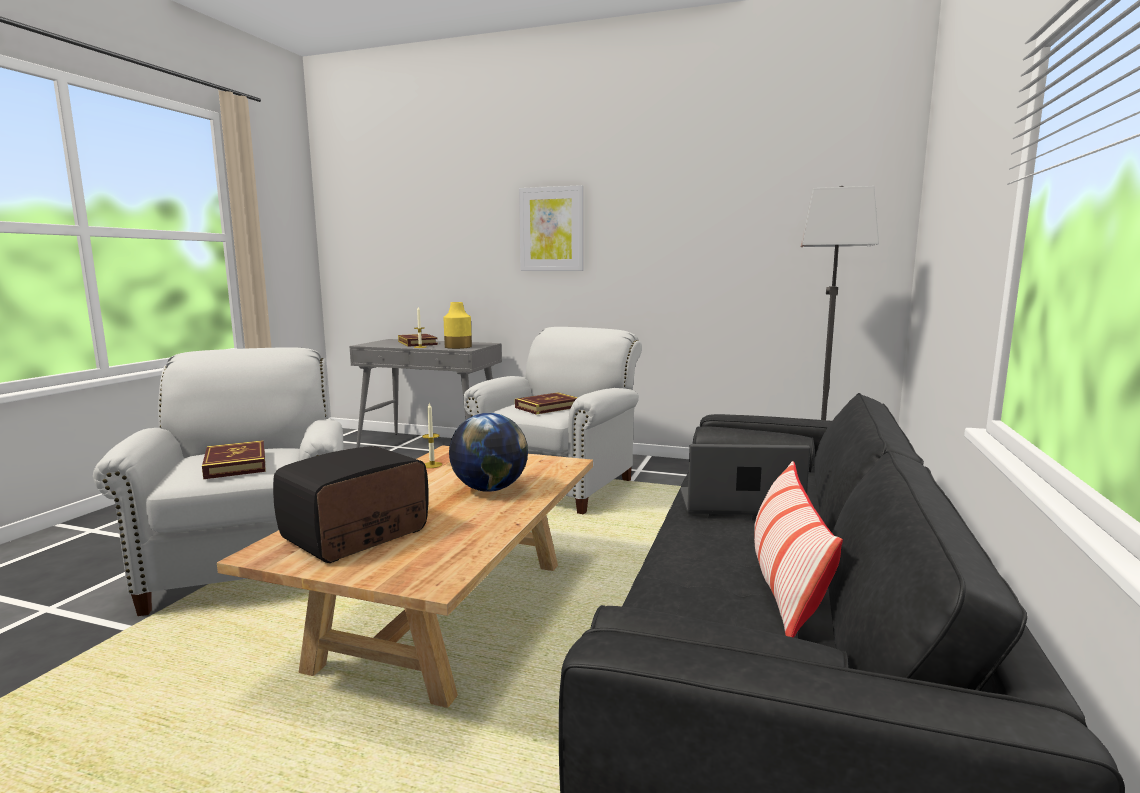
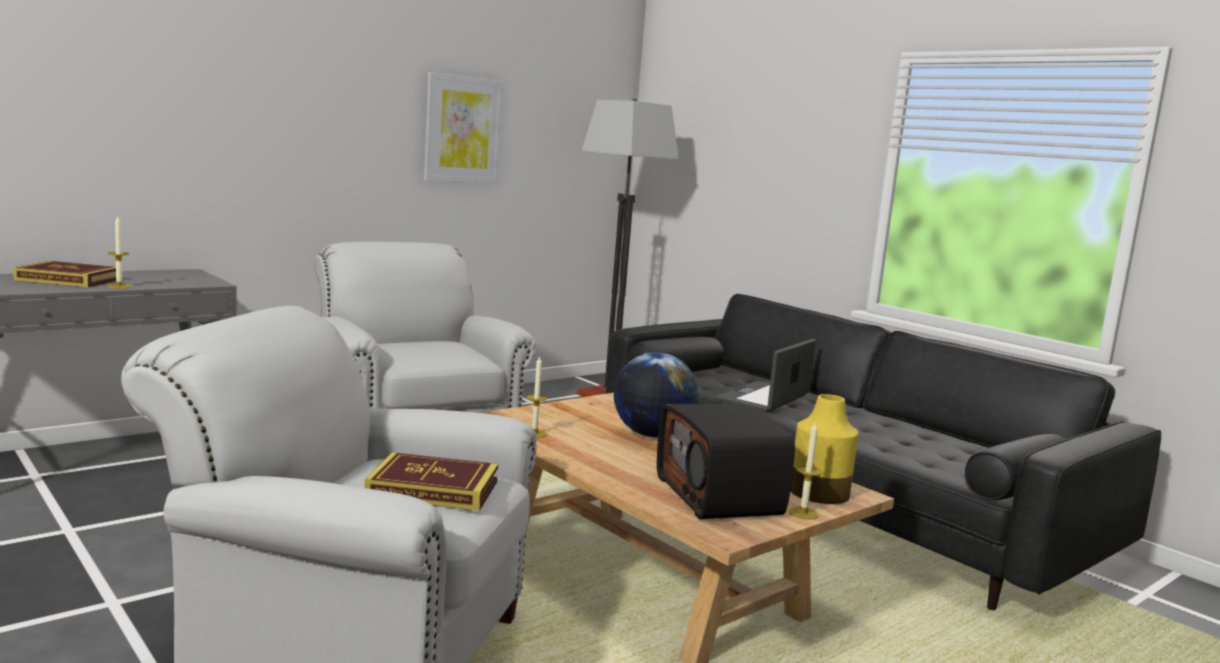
camera: 60 degrees left, 0 degrees up
(343, 570) = (803, 513): none -> candle
(457, 347) = (177, 280): yellow vase -> yellow vase (819, 492)
(547, 407) = (437, 350): book -> none
(551, 229) = (279, 97): picture -> picture (463, 130)
(786, 585) = (905, 432): pillow -> none

